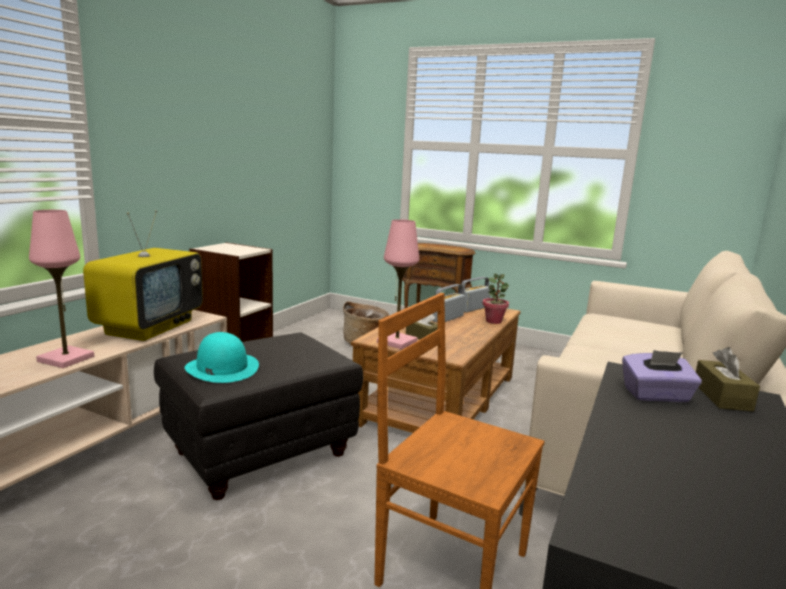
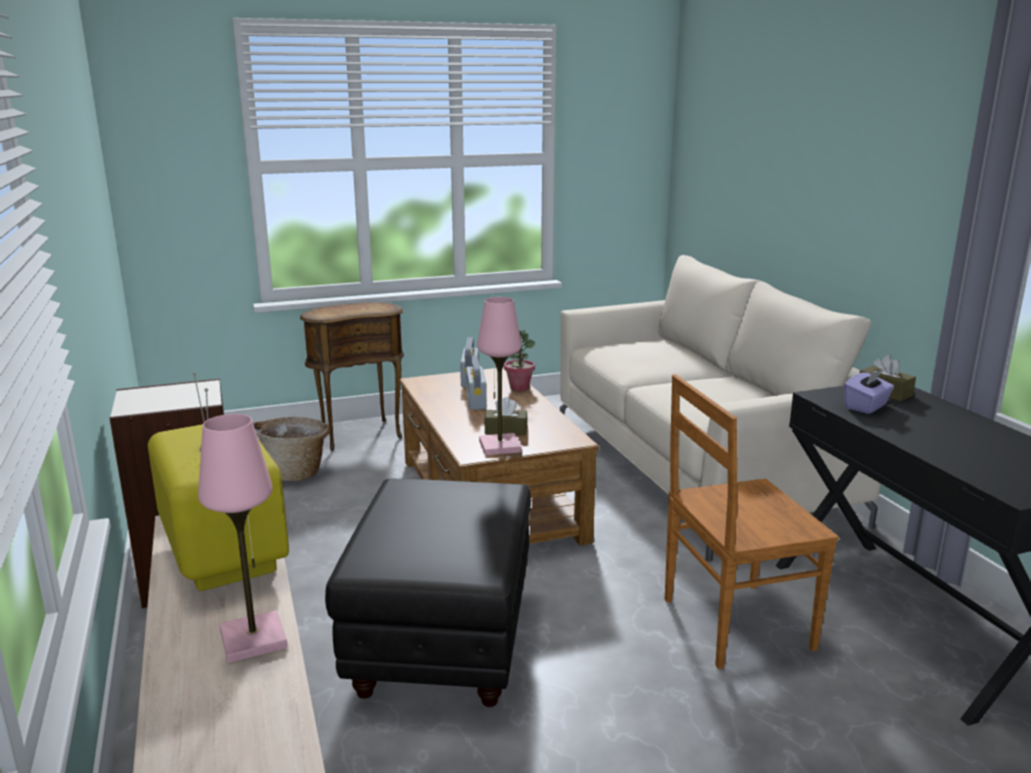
camera: 45 degrees left, 5 degrees up
(222, 368) = (437, 551): turquoise hat -> none

